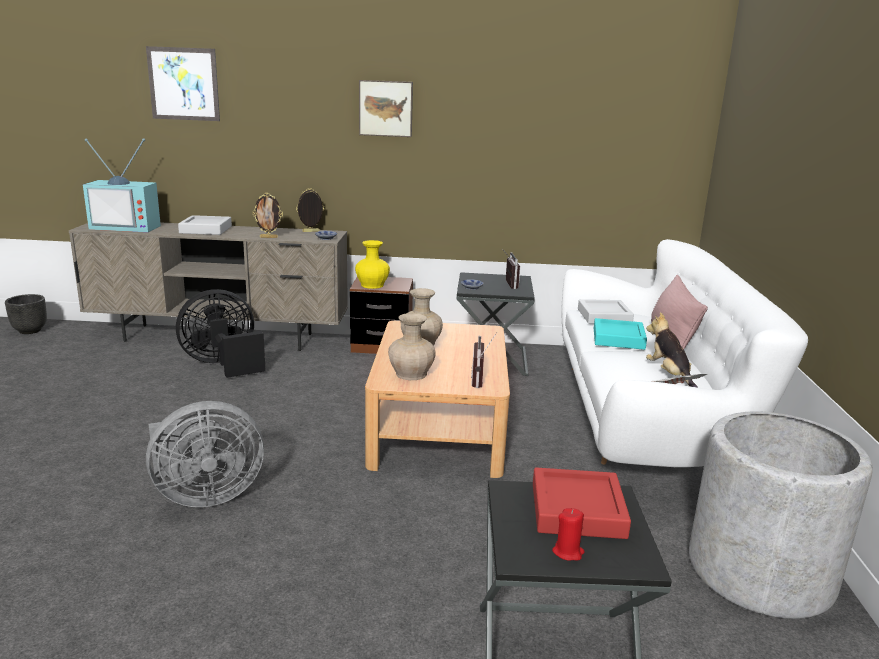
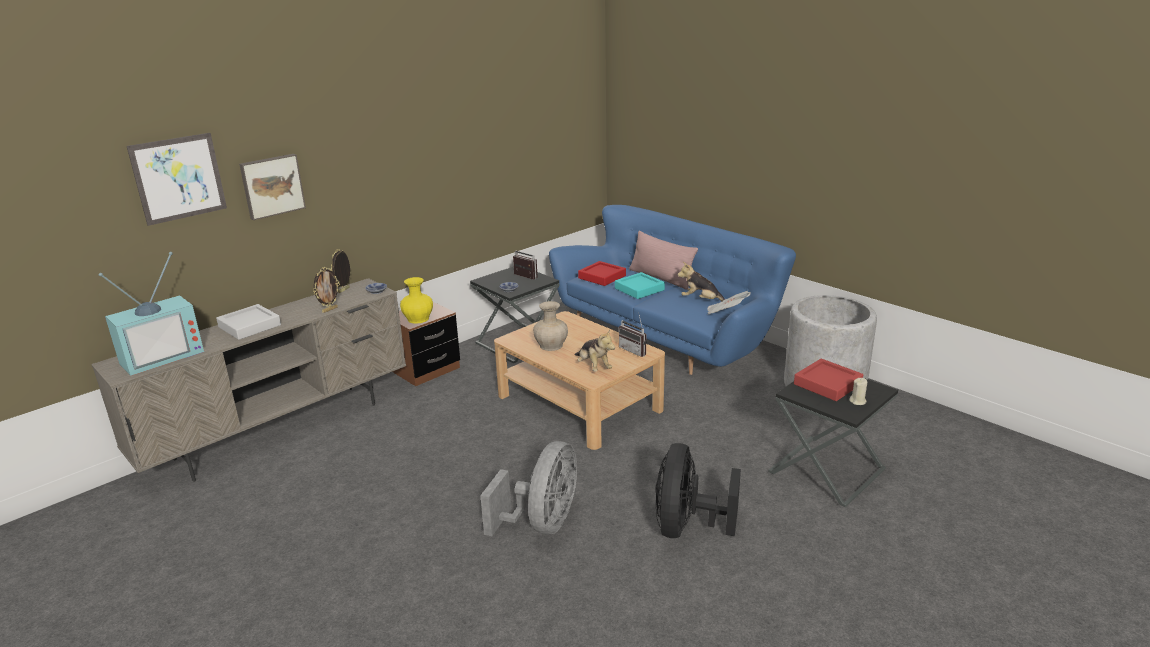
camera: 45 degrees left, 5 degrees up
(30, 330) = (51, 530): black planter -> none
(223, 364) = (340, 447): black fan -> black fan (687, 527)
(386, 108) = (384, 154): picture -> picture (272, 186)
(411, 373) = (593, 367): beige vase -> plush toy
(568, 552) = (857, 401): red candle -> beige candle
(604, 316) = (602, 277): grey tray -> red tray
(646, 421) = (667, 338): white sofa -> blue sofa

